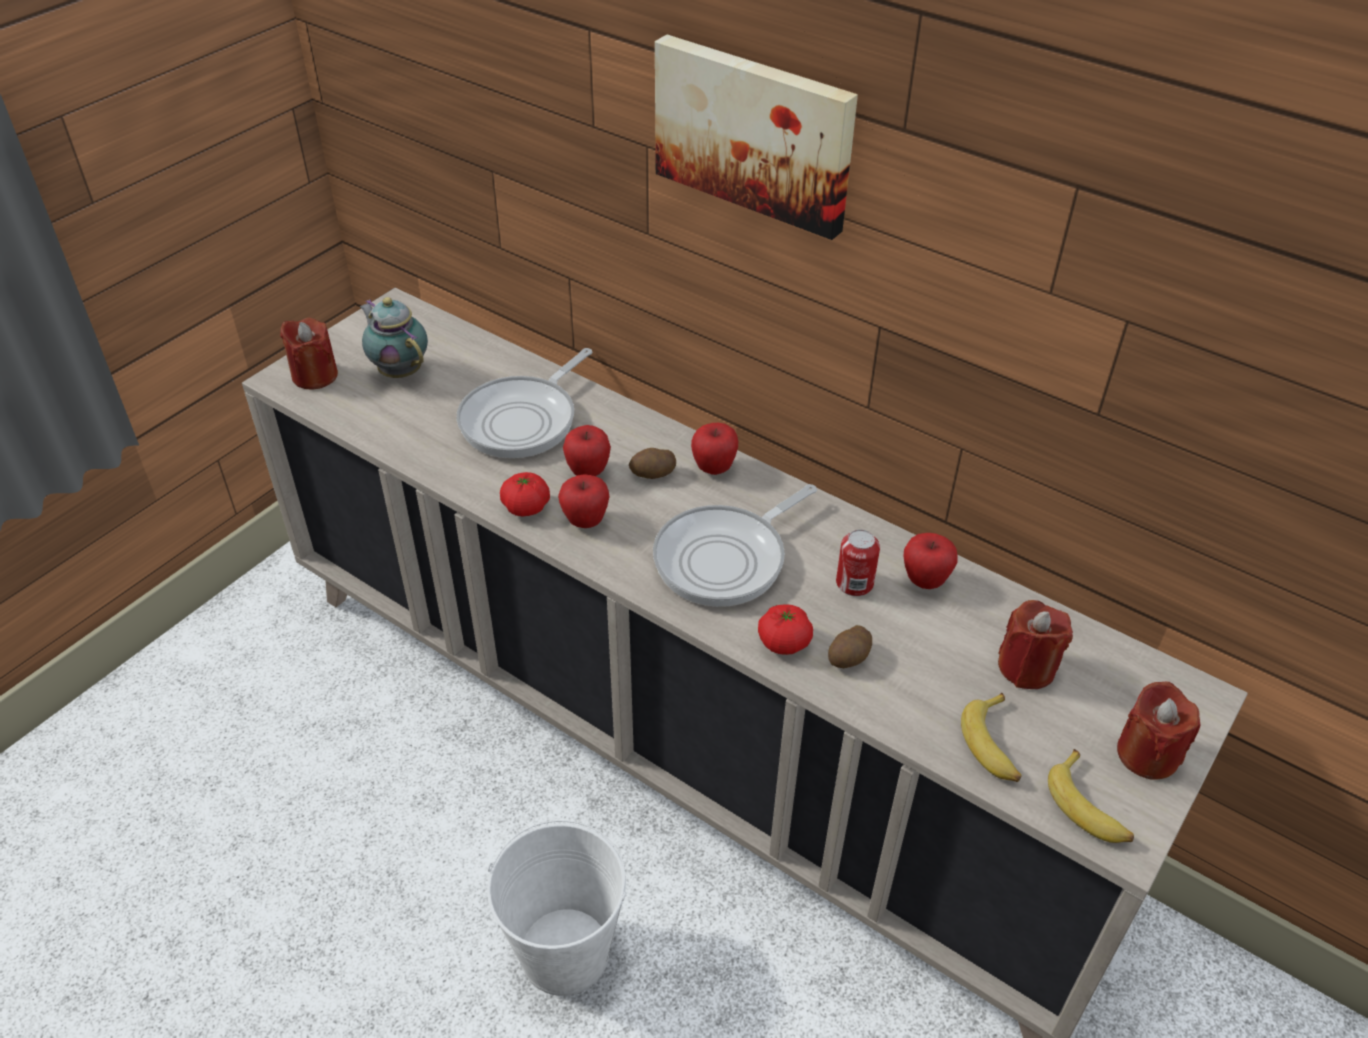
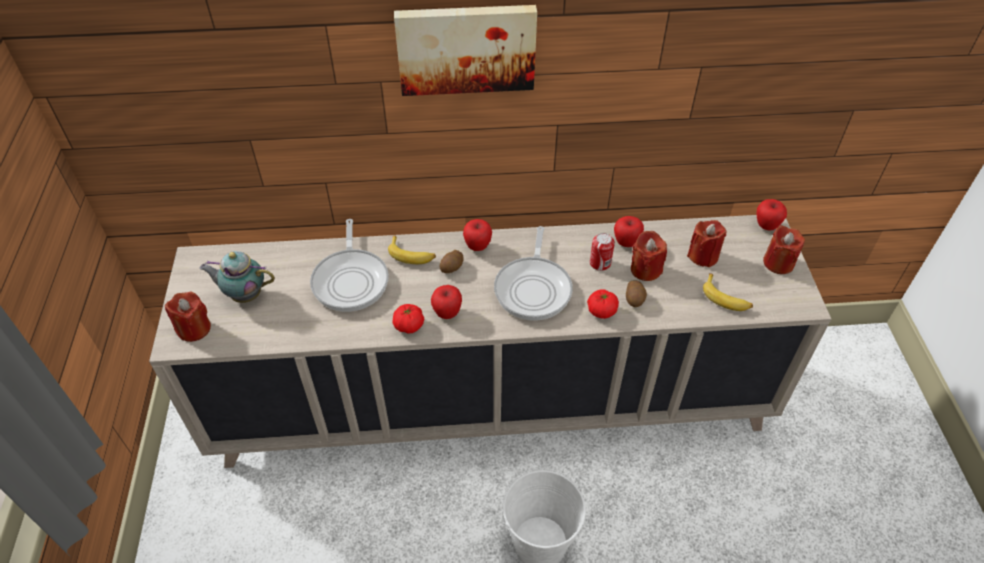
camera: 40 degrees left, 5 degrees up
(588, 471) = (418, 287): apple -> apple (766, 226)
(912, 631) = (645, 269): none -> red candle
(1089, 807) = (782, 299): banana -> banana (411, 255)

